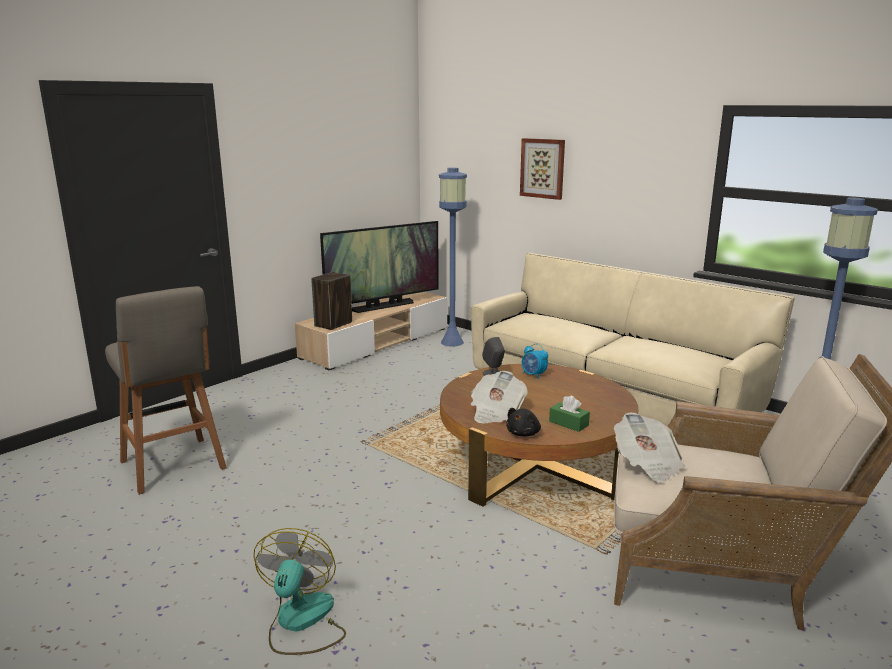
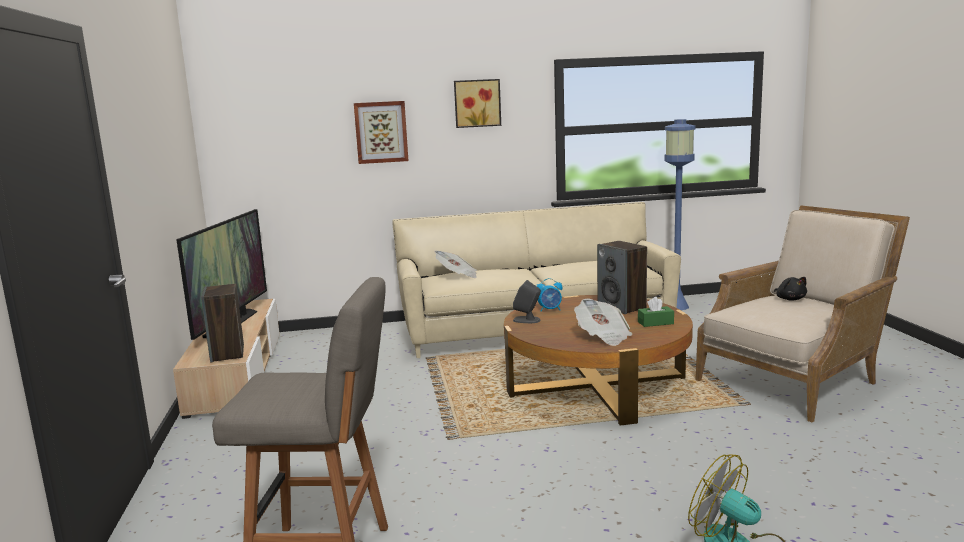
camera: 50 degrees left, 5 degrees down
(452, 342) = (314, 343): blue floor lamp -> none
(524, 433) = (654, 338): black plush toy -> black plush toy (790, 299)
(591, 398) = (622, 307): none -> speaker
(631, 149) = (477, 103): none -> picture
(647, 464) = (766, 315): newspaper -> newspaper (457, 276)

